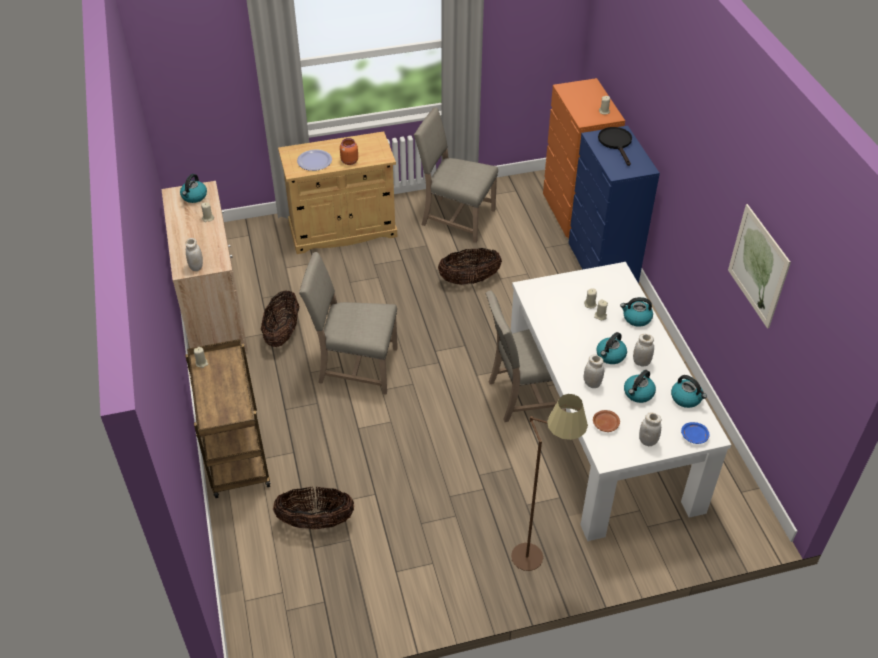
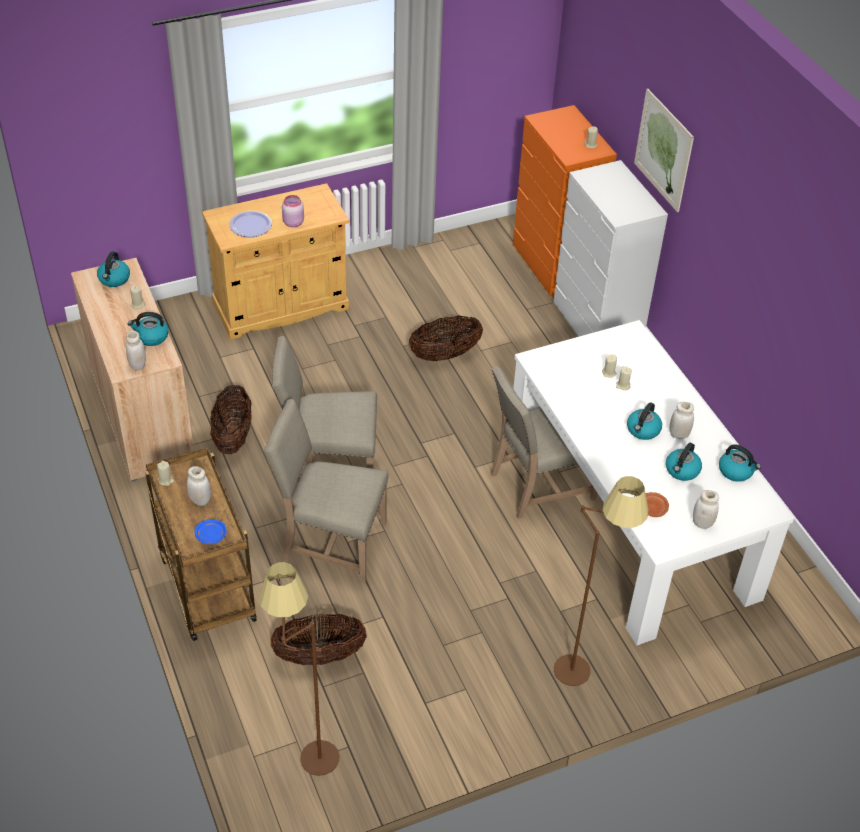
camera: 10 degrees left, 0 degrees up
(288, 599) = (305, 749): none -> brown floor lamp
(349, 161) = (292, 223): orange jar -> pink jar
(455, 218) = (414, 281): beige chair -> beige chair (330, 542)
(592, 383) = (628, 464): white jar -> white jar (200, 500)
(602, 265) = (597, 325): blue dresser -> white dresser
(616, 143) = (612, 182): black frying pan -> none
(636, 318) = (664, 384): kettle -> kettle (151, 337)
(694, 436) = (752, 513): blue plate -> blue plate (211, 535)
(758, 266) = (804, 315): picture -> picture (663, 150)

